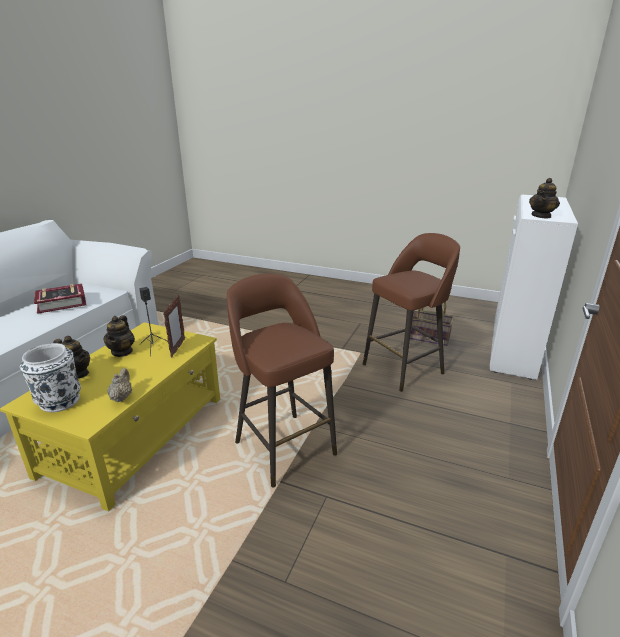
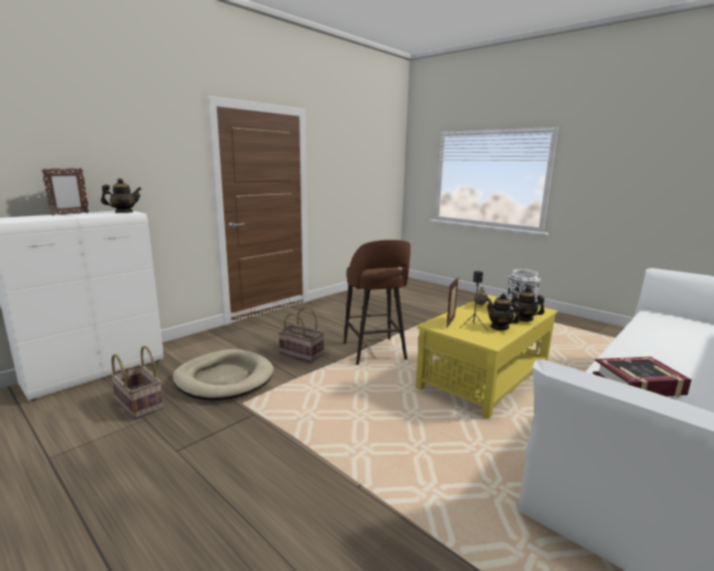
camera: 160 degrees left, 10 degrees down
(122, 352) = (499, 327): teapot -> teapot turned 60 degrees counterclockwise
(372, 418) = (302, 353): none -> basket
(405, 368) = (224, 378): brown stool -> beige dog bed
(557, 208) = (70, 214): none -> picture frame

